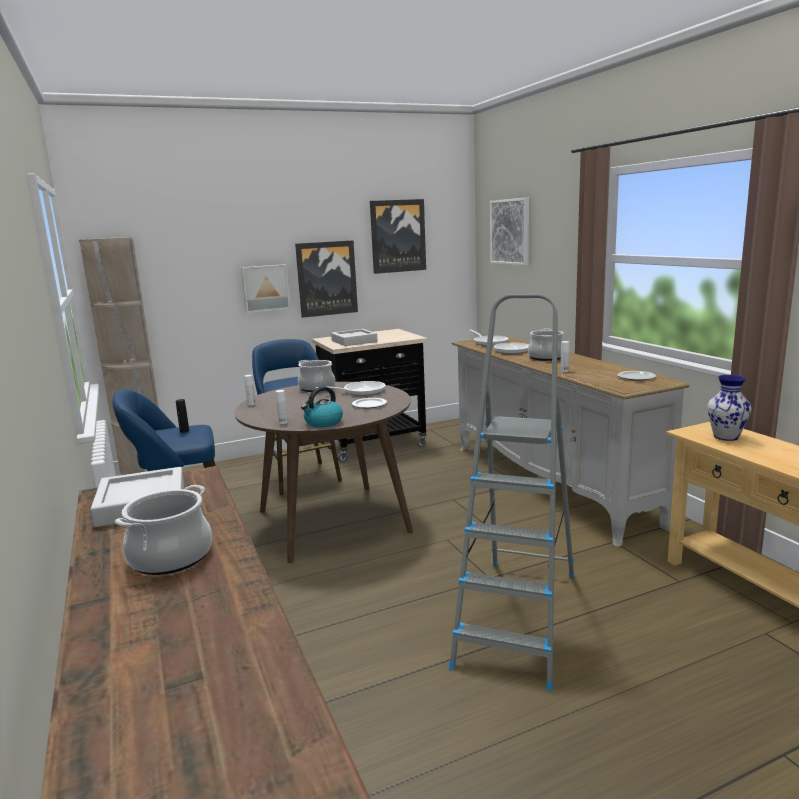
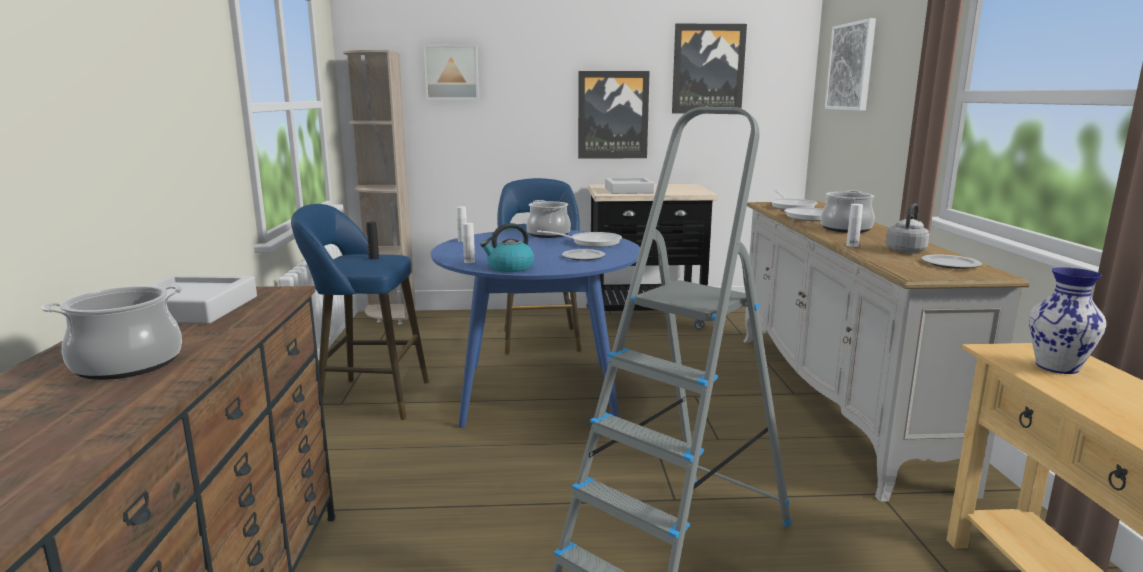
camera: 20 degrees right, 0 degrees up
(265, 288) = (539, 120): picture -> picture (451, 72)
(333, 521) = (538, 393): brown dining table -> blue dining table
(601, 370) = (906, 250): none -> grey kettle

